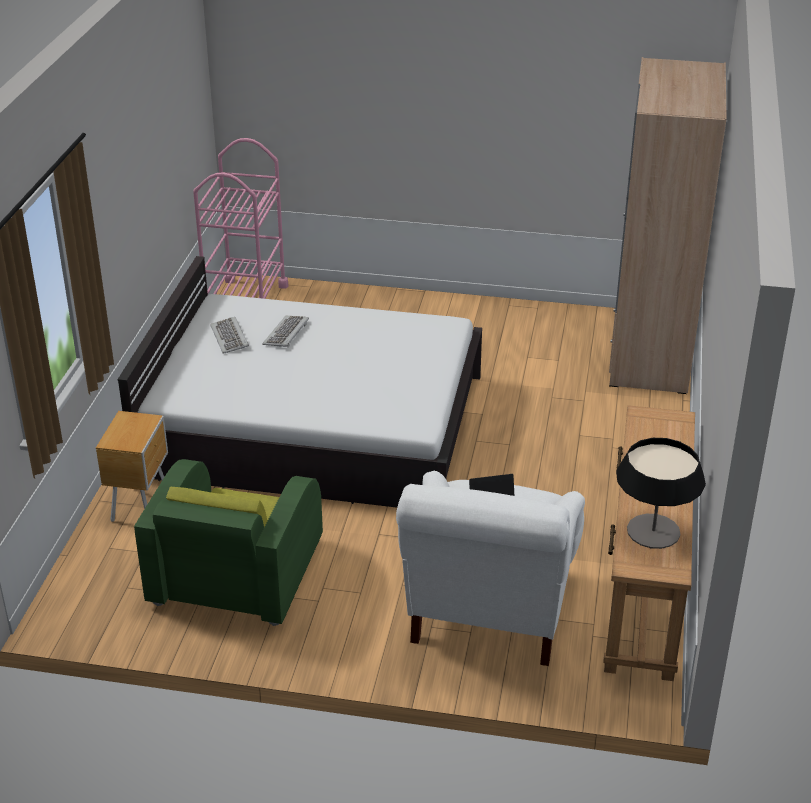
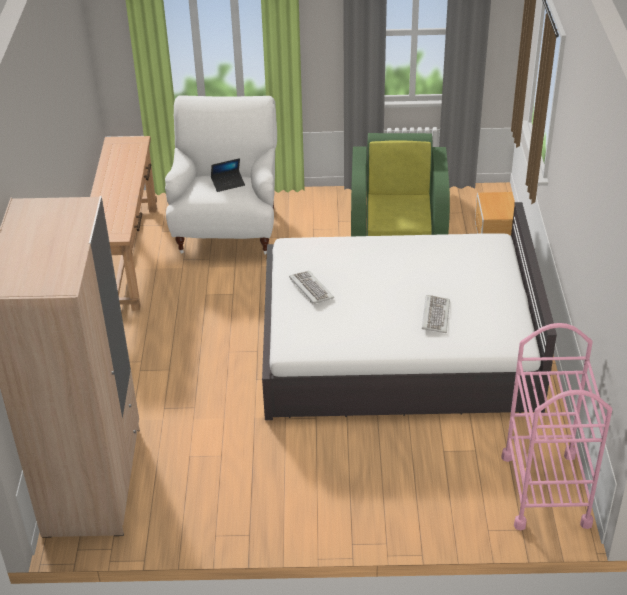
camera: 170 degrees right, 5 degrees up
(230, 337) = (482, 304): keyboard -> keyboard (310, 289)
(653, 531) = (122, 160): table lamp -> none

